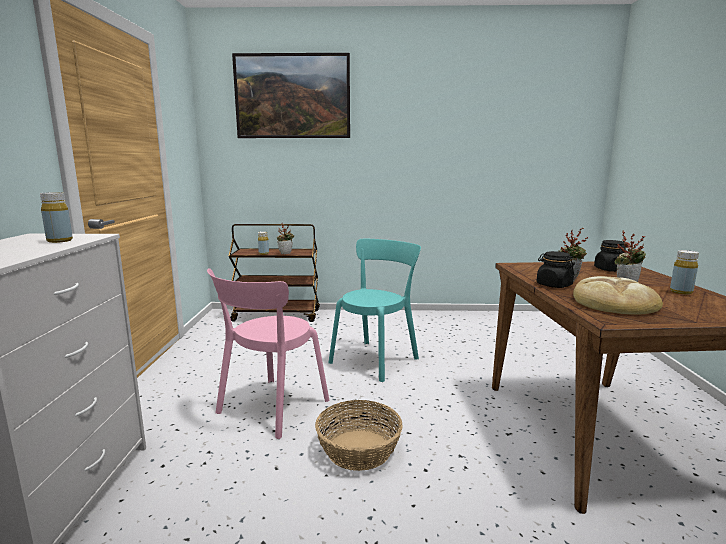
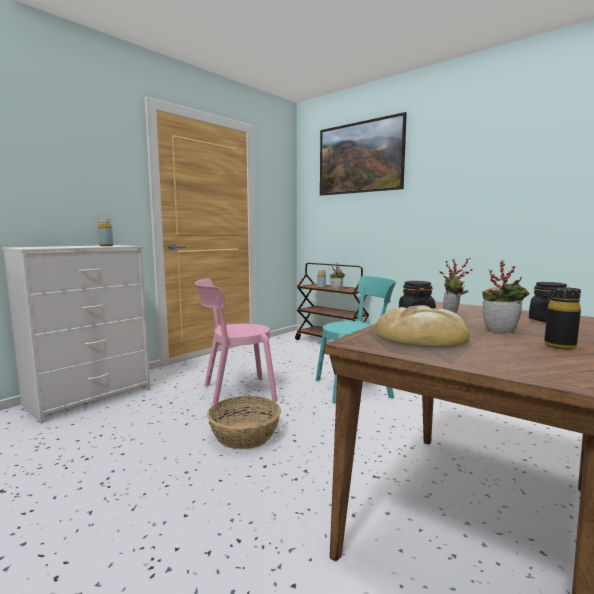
camera: 40 degrees right, 5 degrees down
(681, 292) = (559, 346): yellow bottle -> black bottle

